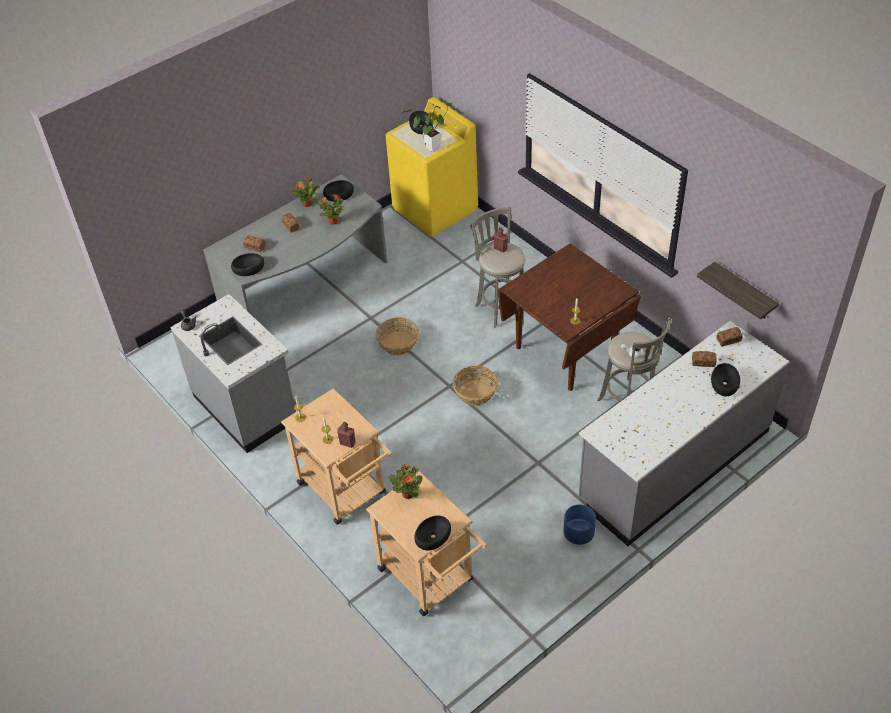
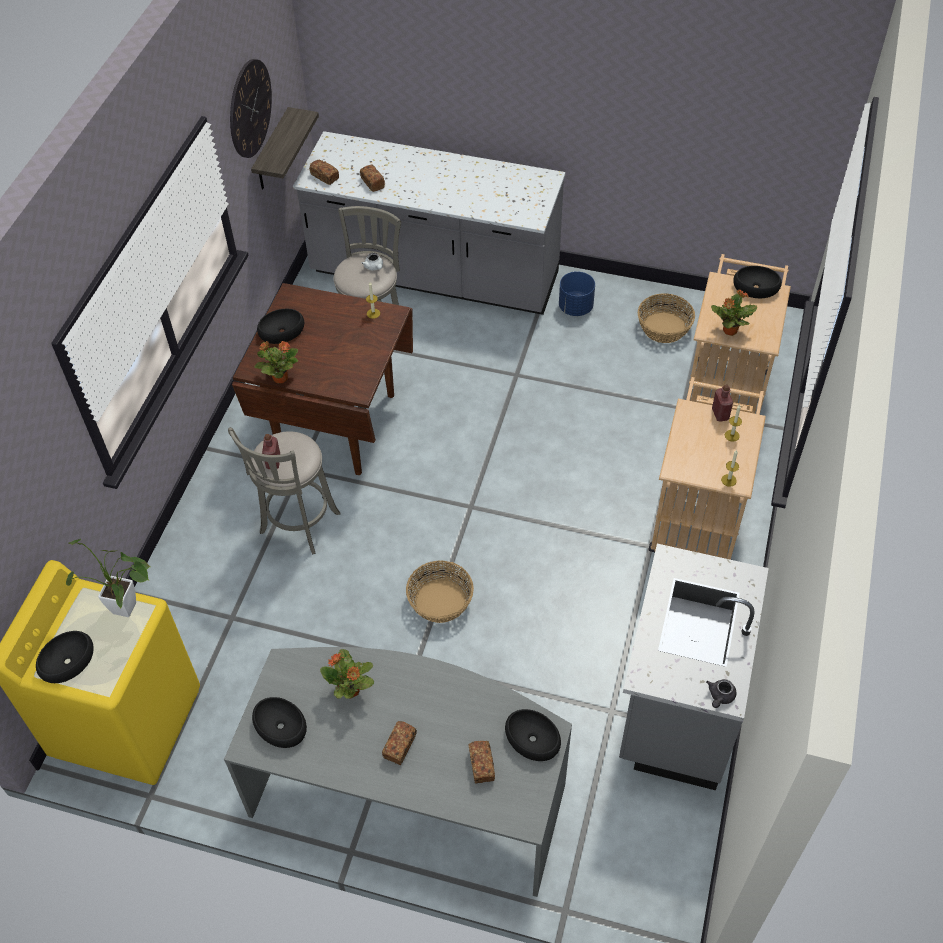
camera: 125 degrees left, 5 degrees up
(307, 204) = (331, 759): potted plant -> potted plant (279, 378)
(475, 392) = (461, 476): basket -> basket (663, 328)
(725, 383) = (391, 159): black bowl -> black bowl (282, 331)
(734, 237) = (250, 108): none -> wall clock

